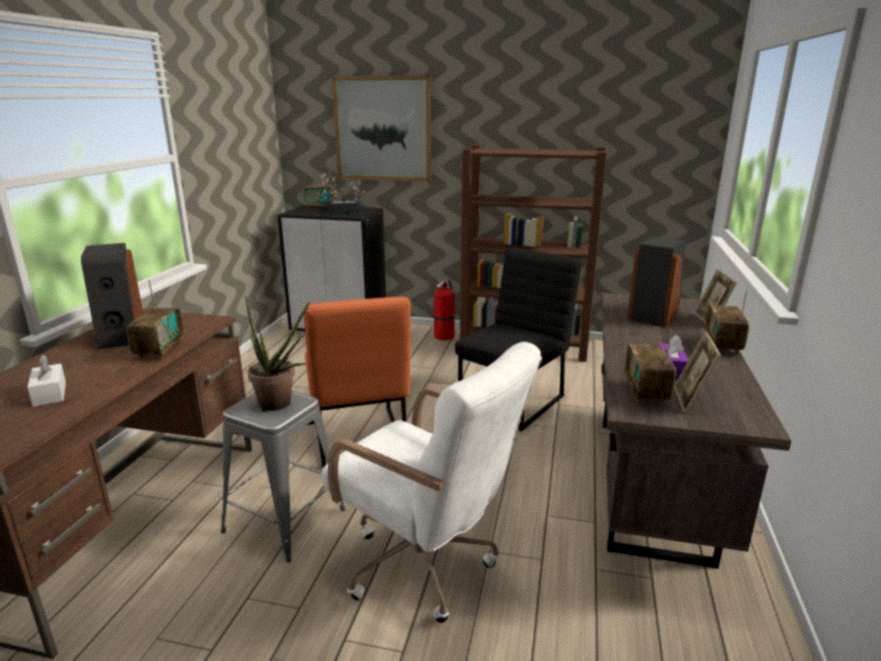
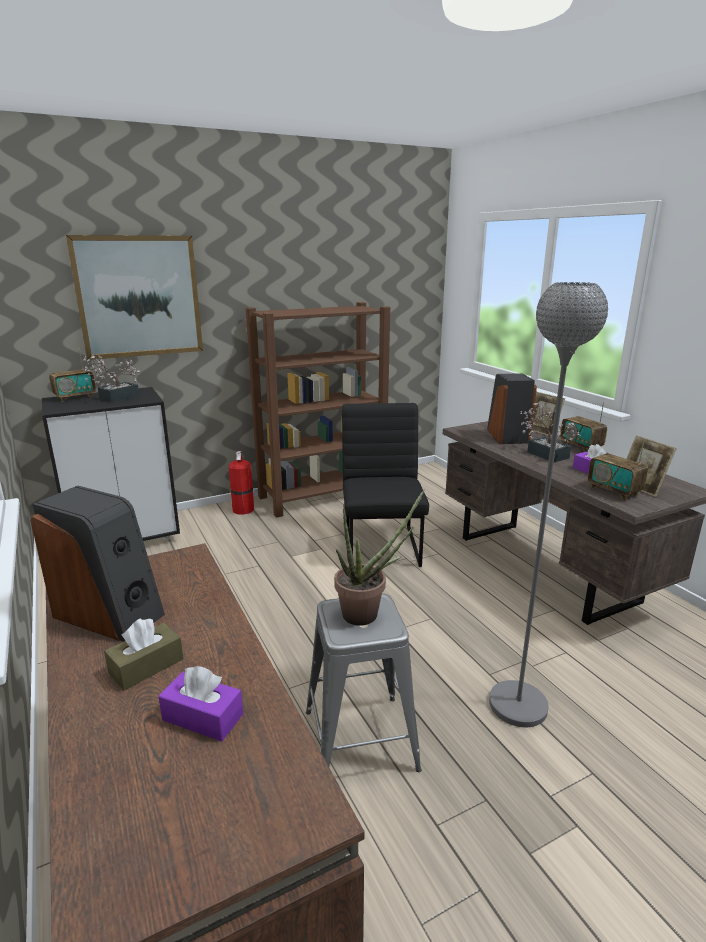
camera: 40 degrees left, 0 degrees up
(50, 393) = (203, 717): white tissue box -> purple tissue box
(81, 363) = (146, 666): none -> brown tissue box
(160, 350) = (212, 609): radio -> none
(358, 439) = (309, 633): orange chair -> none
(426, 570) = (518, 705): white office chair -> grey floor lamp
(657, 340) = (544, 453): none -> potted plant

